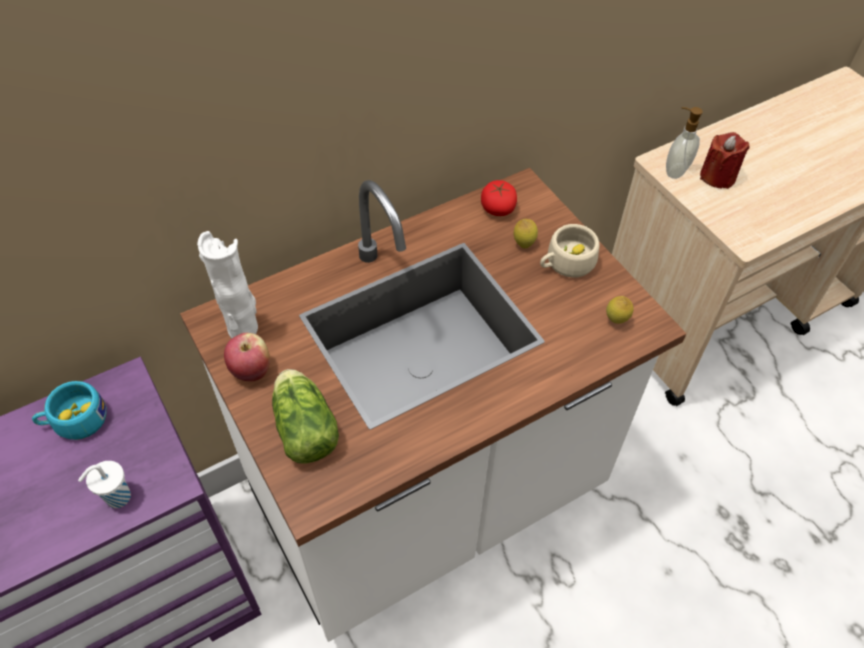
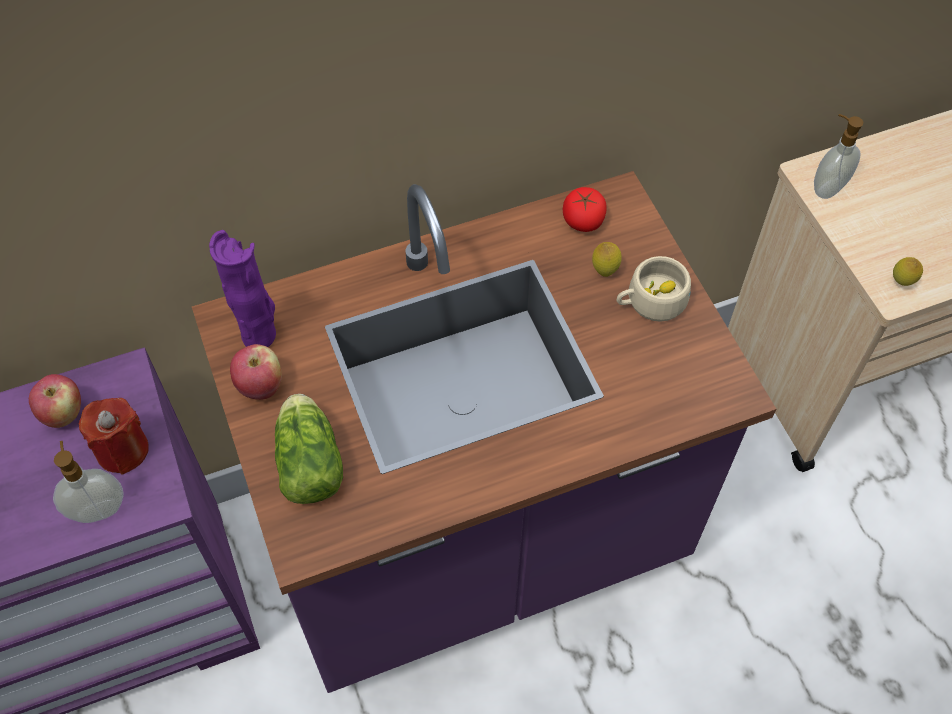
camera: 10 degrees right, 5 degrees up
(74, 421) = (63, 414): turquoise cup -> apple
(117, 498) = (98, 509): white cup -> soap dispenser
(244, 329) = (260, 335): white vase -> purple vase
(429, 497) = (476, 541): white counter -> purple counter
(616, 321) = (694, 382): lemon -> lemon (901, 282)
(717, 176) = (880, 202): red candle -> red candle (122, 450)

